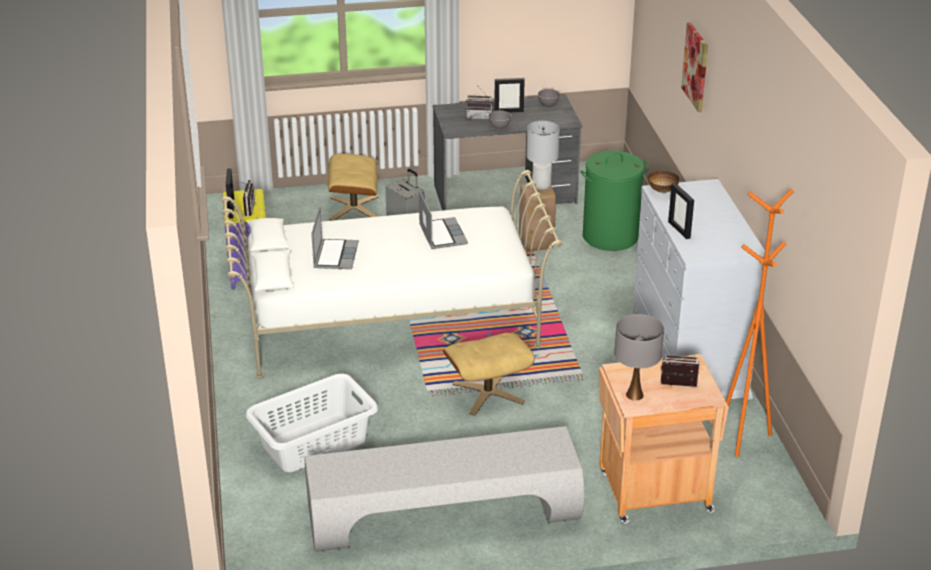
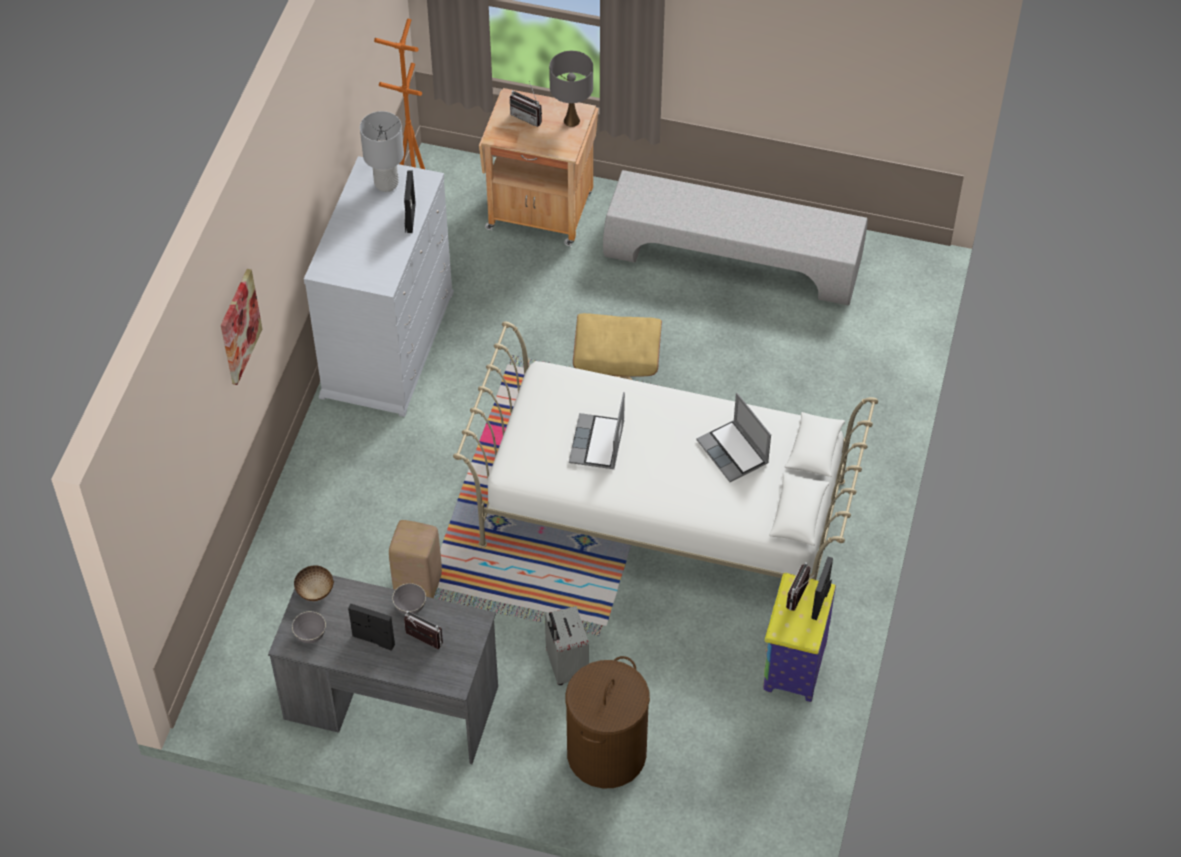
camera: 155 degrees left, 20 degrees up
(313, 442) = (817, 375): white laundry basket -> none
(335, 255) = (734, 452): laptop -> laptop turned 60 degrees counterclockwise
(353, 208) = (607, 754): beige ottoman -> brown laundry basket
(541, 187) = (408, 536): grey table lamp -> grey table lamp (386, 185)
(610, 236) = (320, 563): green laundry basket -> none
(662, 190) = (377, 281): bowl -> bowl (314, 592)

